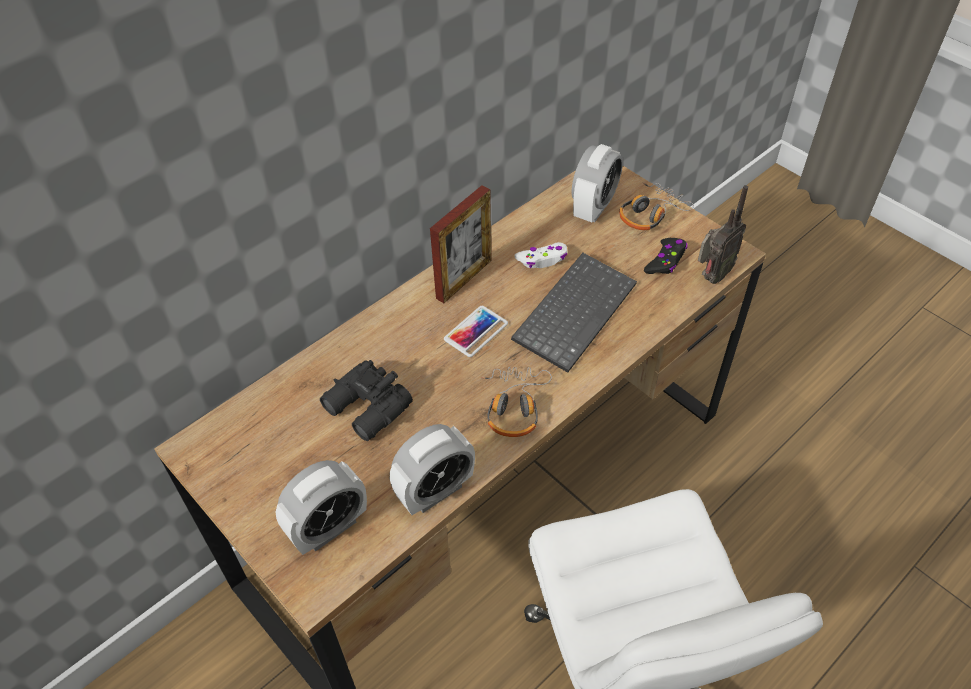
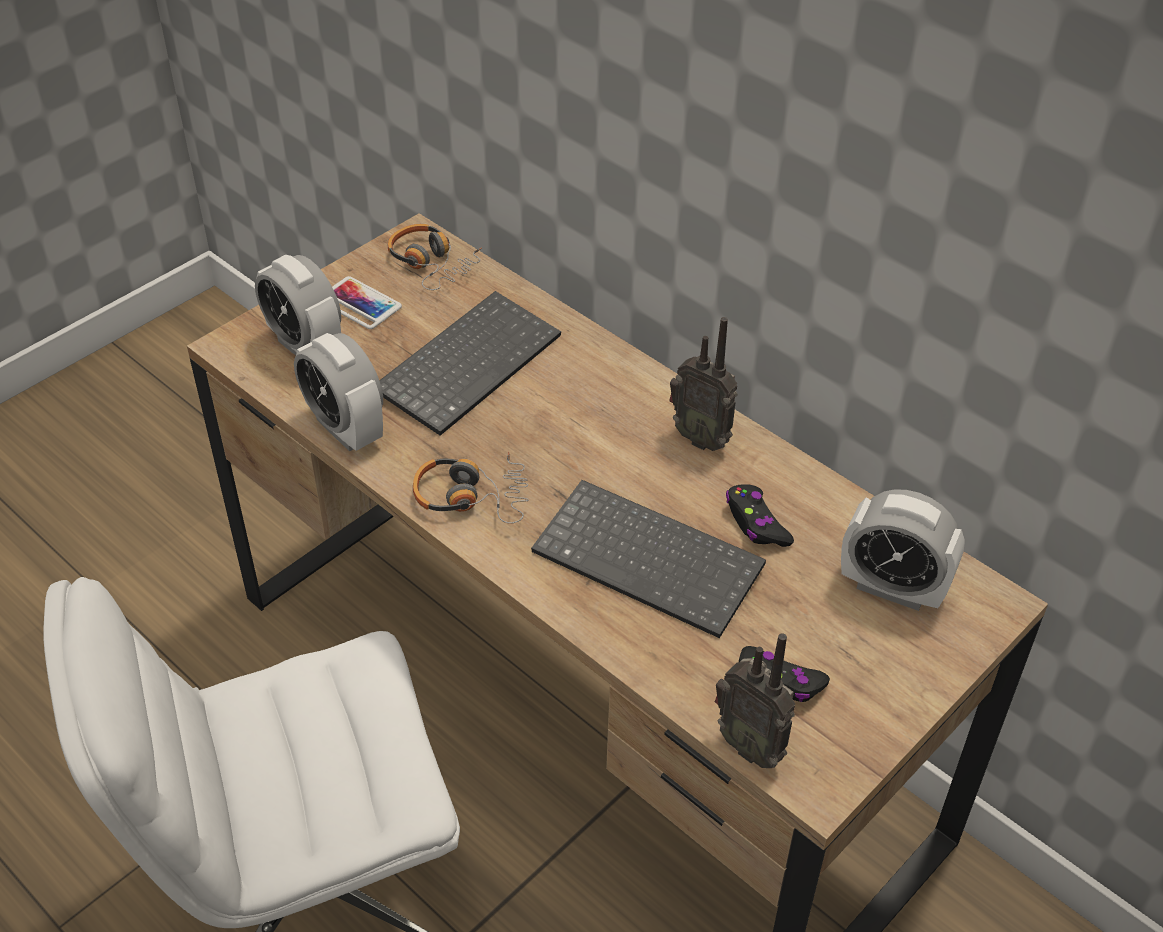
camera: 85 degrees right, 5 degrees down
(367, 409) = (468, 362): black binoculars -> keyboard
(464, 279) = (701, 437): picture frame -> radio
(476, 331) = (602, 454): phone -> phone (359, 303)
(542, 260) = (756, 523): white game controller -> black game controller
(650, 213) = (896, 666): headphones -> headphones (432, 263)

